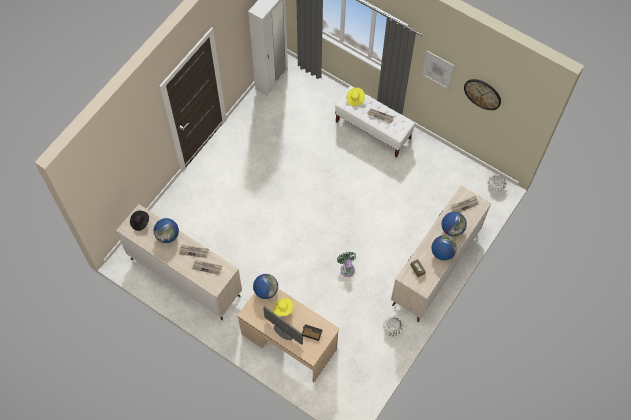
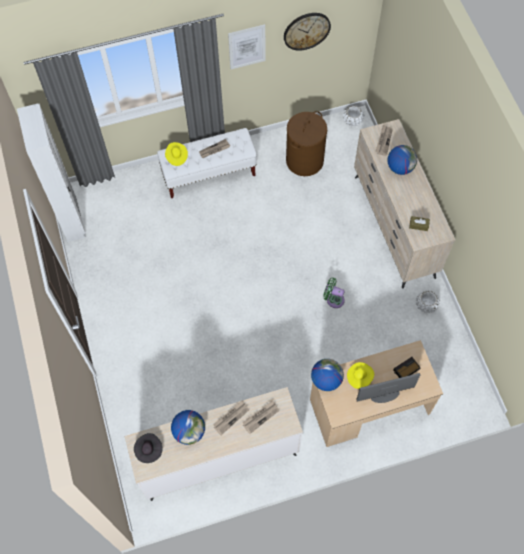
camera: 50 degrees left, 0 degrees up
(435, 179) = (304, 160): none -> brown laundry basket
(442, 252) = (417, 193): globe -> none

